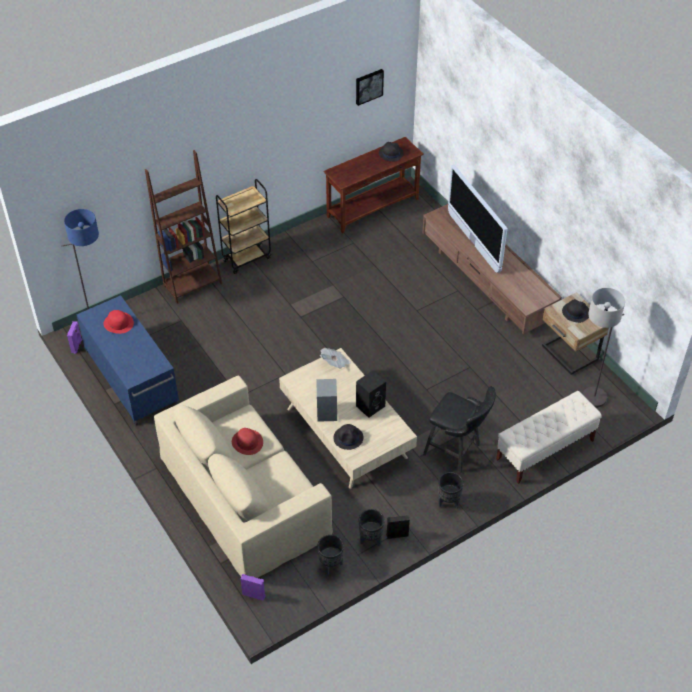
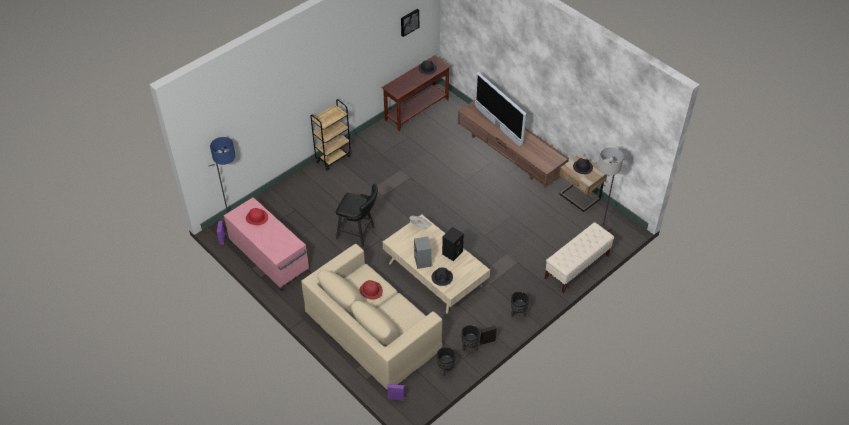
camera: 10 degrees left, 0 degrees up
(131, 376) = (269, 255): blue cabinet -> pink cabinet
(192, 284) = (297, 182): brown bookcase -> none
(457, 452) = (516, 277): black stool -> black stool (359, 234)

